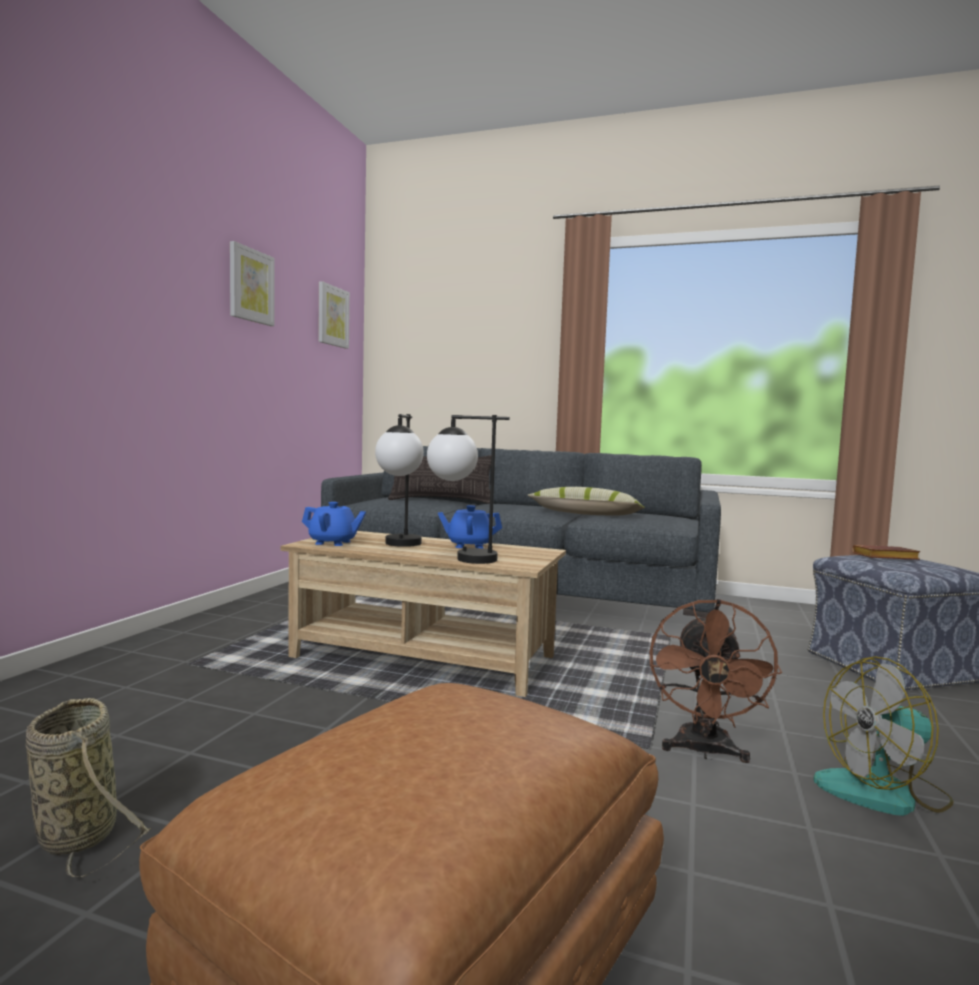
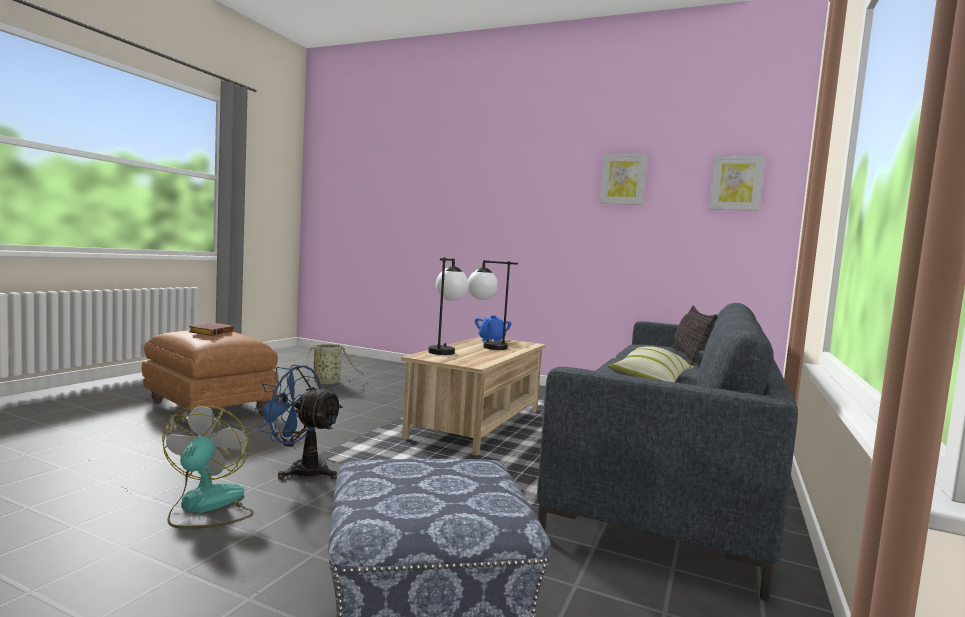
camera: 95 degrees right, 0 degrees up
(469, 545) = (490, 355): blue teapot -> none
(704, 752) = (300, 470): brown fan -> blue fan
(884, 558) = (459, 480): brown book -> brown book (211, 333)

